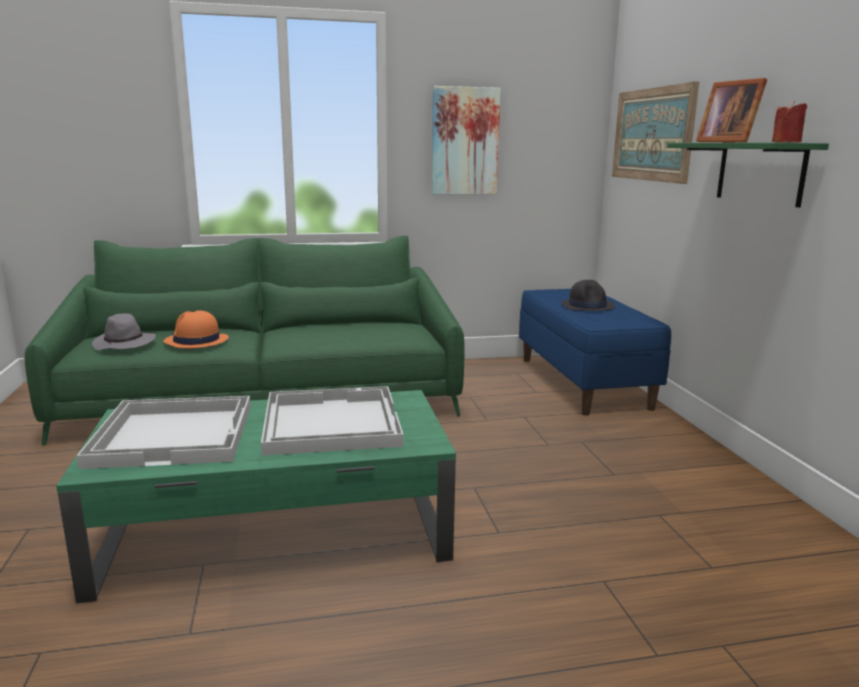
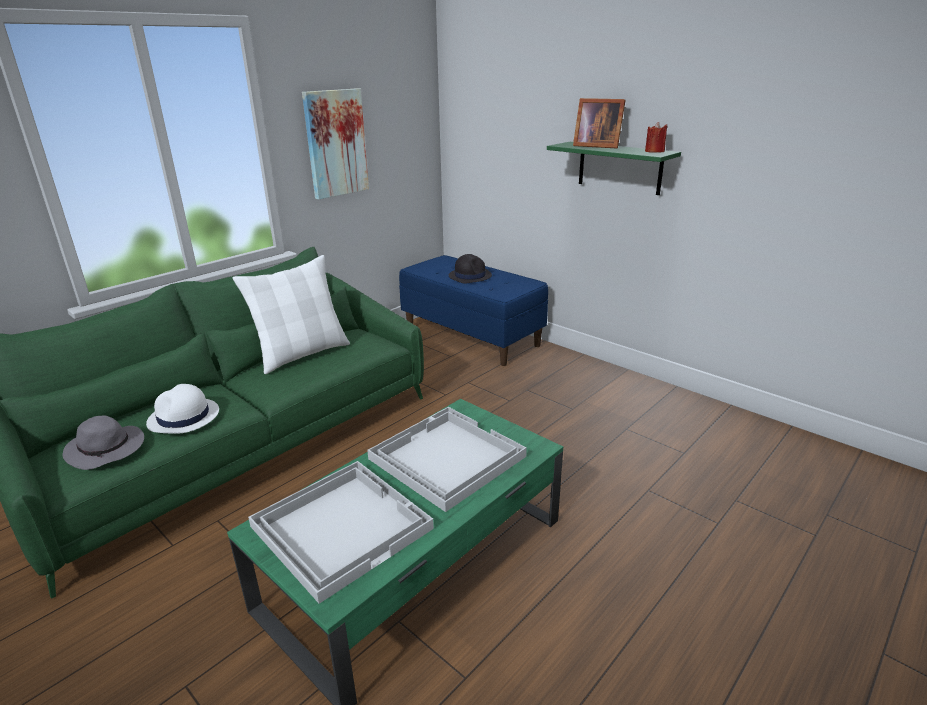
camera: 35 degrees left, 10 degrees up
(196, 341) = (184, 417): orange hat -> white hat
(341, 327) = (302, 354): none -> white pillow
(652, 134) = (497, 127): picture -> none

